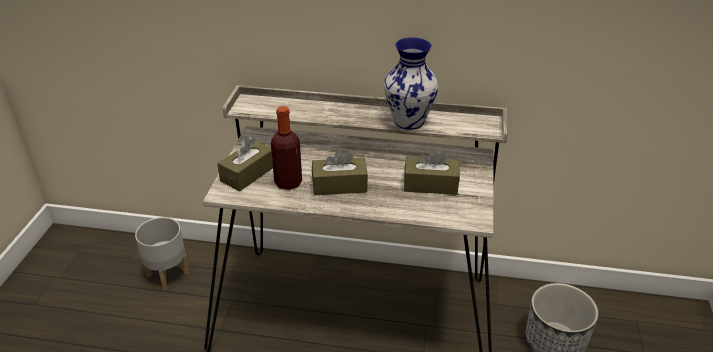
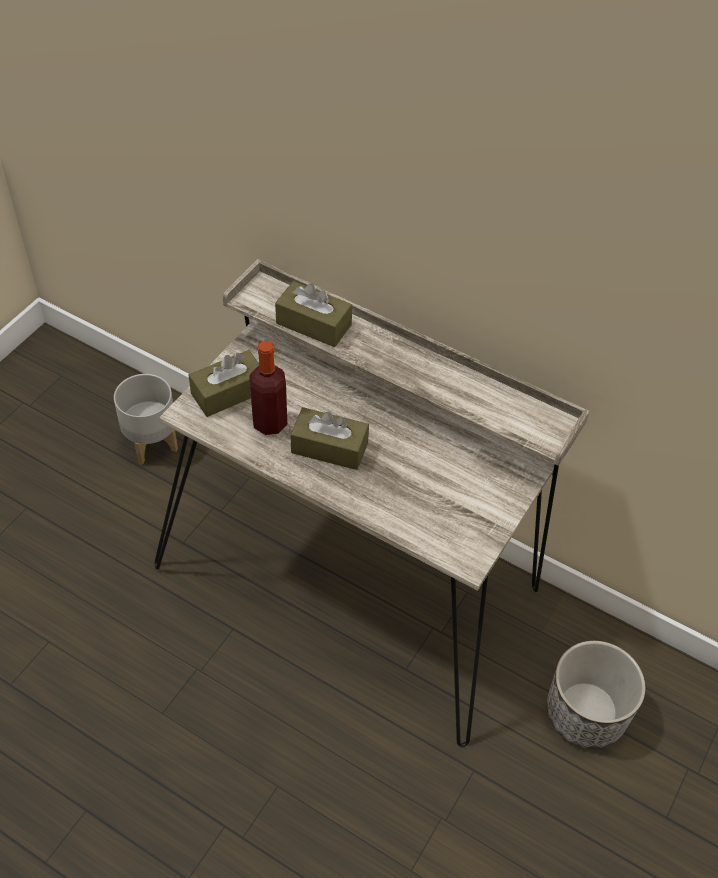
camera: 20 degrees right, 15 degrees up
(408, 121) = (449, 387): vase -> none
(430, 184) = (443, 485): brown tissue box -> brown tissue box (313, 324)

